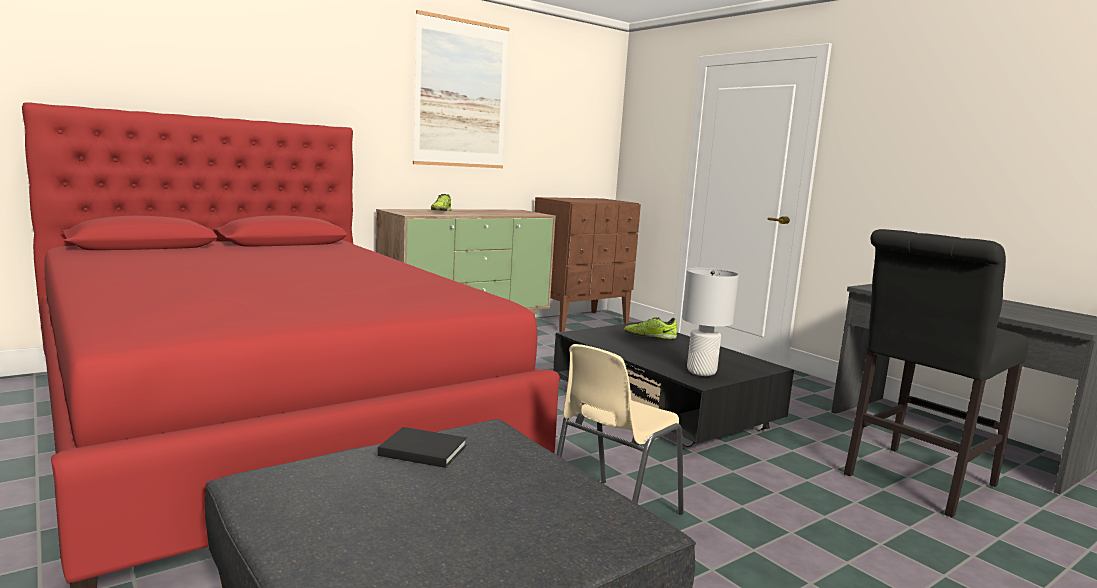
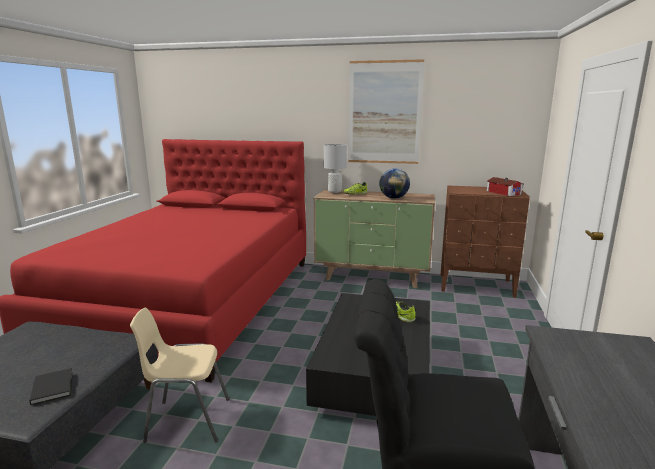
camera: 50 degrees right, 5 degrees up
(421, 450) = (85, 338): black book -> black book (53, 387)
(500, 213) = (393, 198): none -> globe
(607, 200) = (503, 192): none -> toy house
(701, 373) = (343, 356): grey table lamp -> grey table lamp (334, 192)

